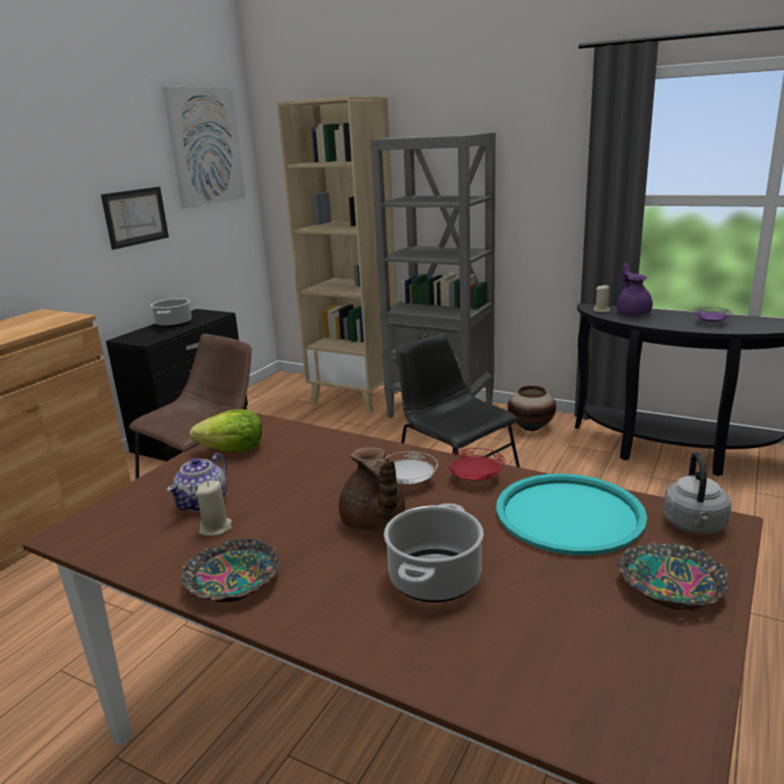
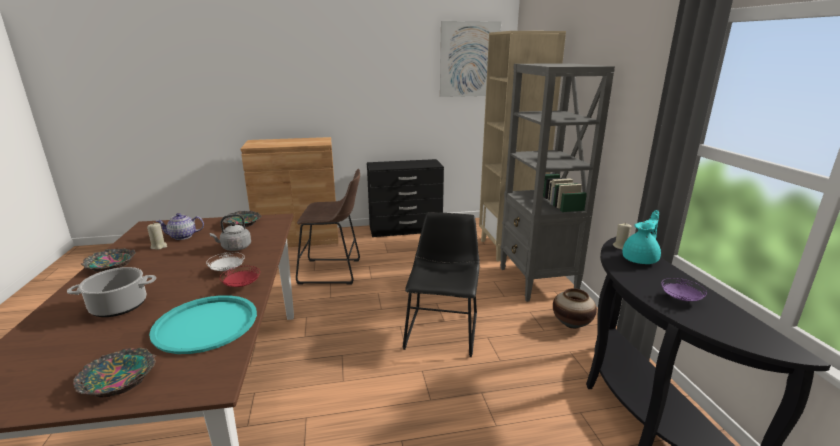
camera: 50 degrees right, 0 degrees up
(135, 217) = (403, 97): picture -> none
(174, 324) = (406, 163): cooking pot -> none
(233, 450) = (242, 223): lettuce -> bowl
(374, 523) = (175, 275): brown teapot -> none
(633, 312) = (641, 259): purple teapot -> turquoise teapot
(694, 526) = (205, 373): grey kettle -> grey kettle (235, 248)

